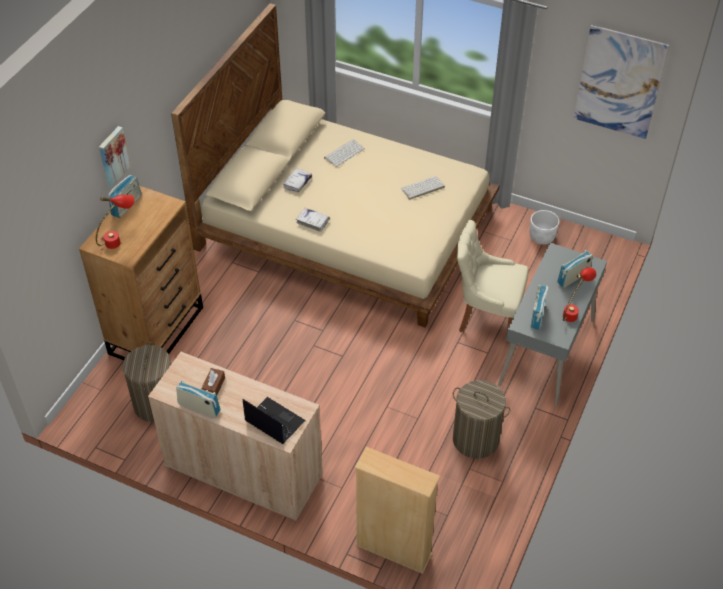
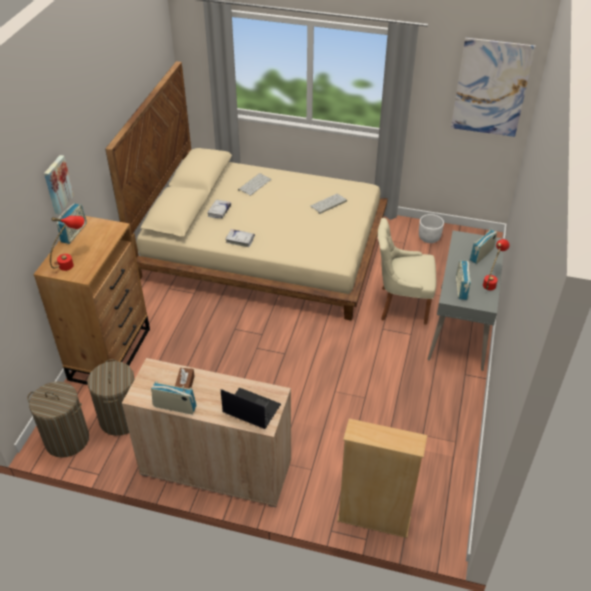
camera: 10 degrees left, 5 degrees down
(475, 439) = (421, 408): laundry basket -> laundry basket (67, 439)

